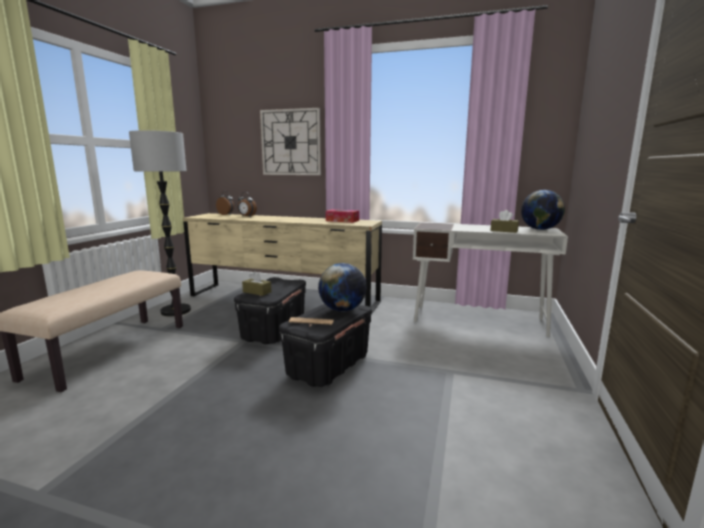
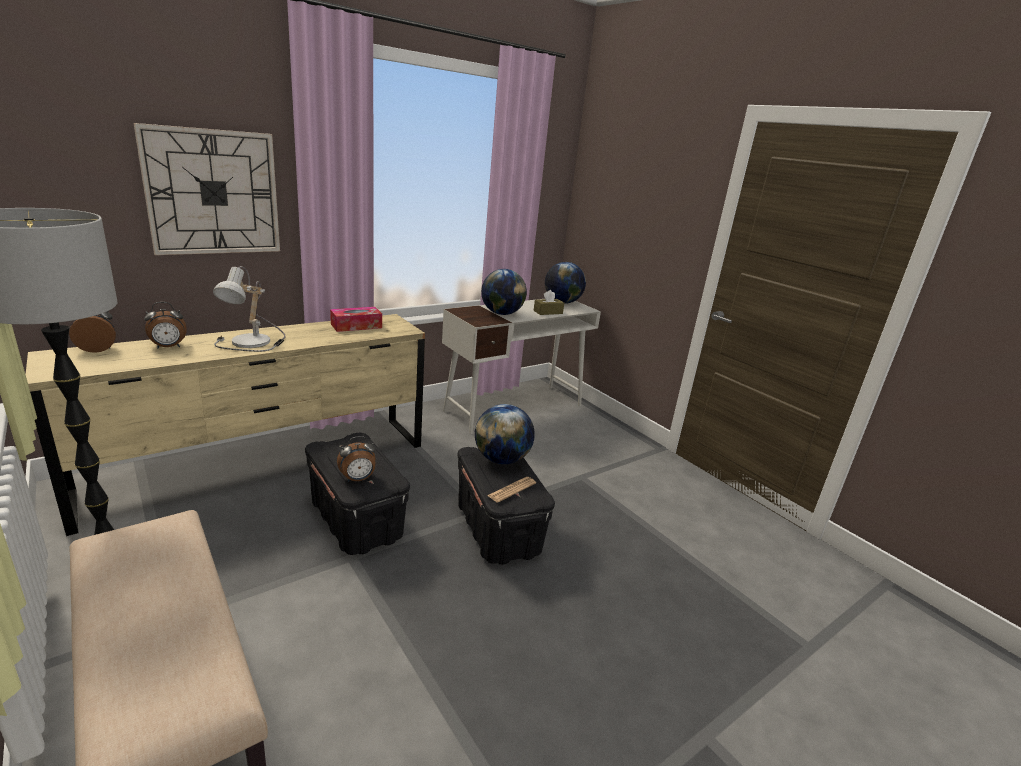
camera: 55 degrees left, 10 degrees up
(257, 292) = (358, 479): brown tissue box -> alarm clock
(278, 219) = (253, 342): none -> table lamp
(457, 227) = (501, 313): none -> globe

